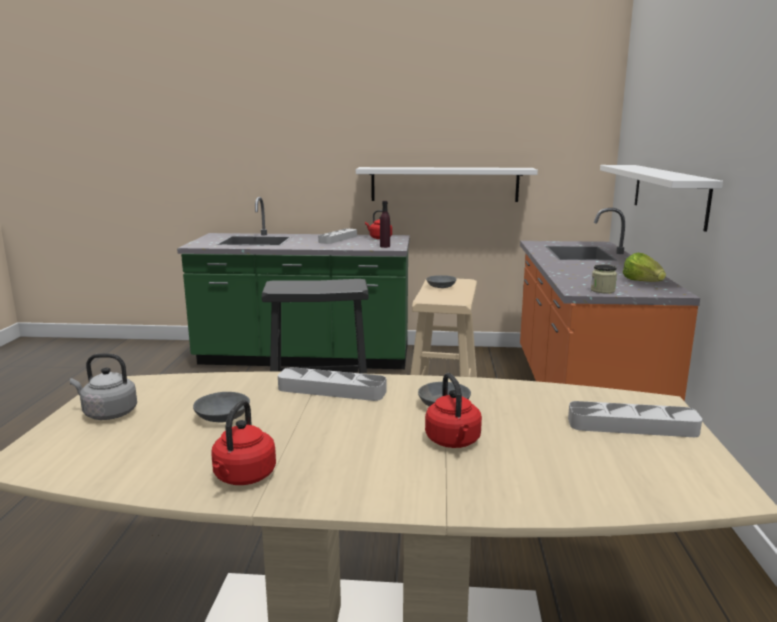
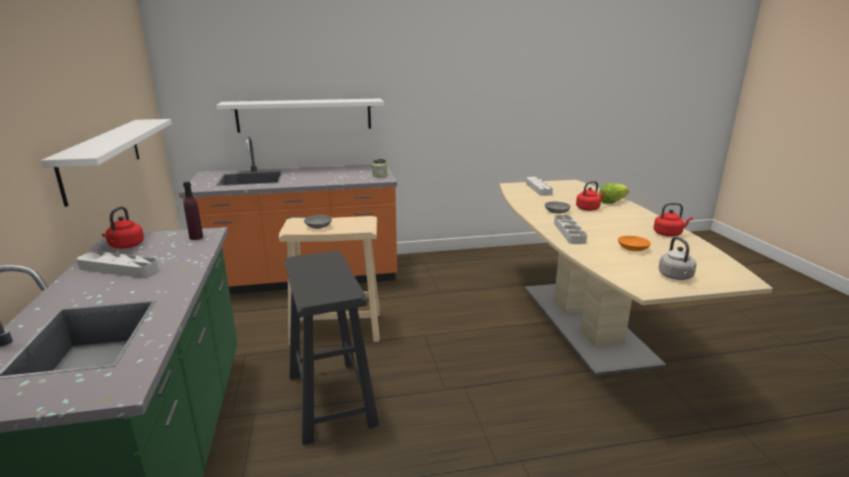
camera: 105 degrees left, 5 degrees up
(222, 417) = (633, 249): grey bowl -> orange bowl
(642, 282) = (354, 169): lettuce -> lettuce (612, 202)

